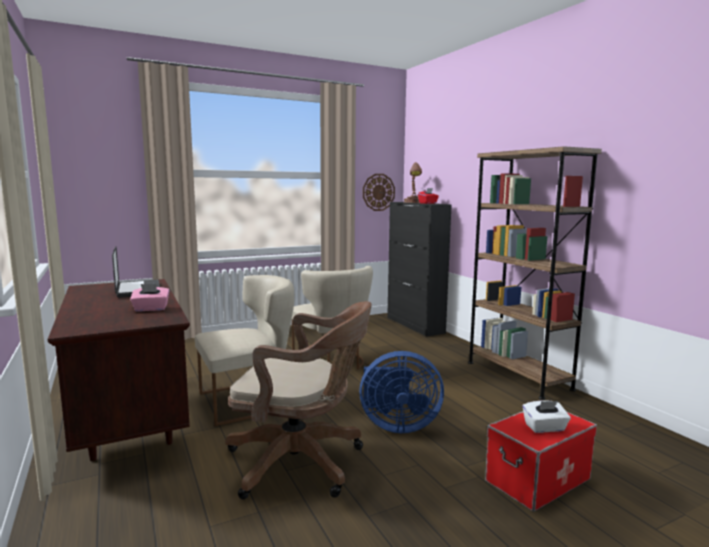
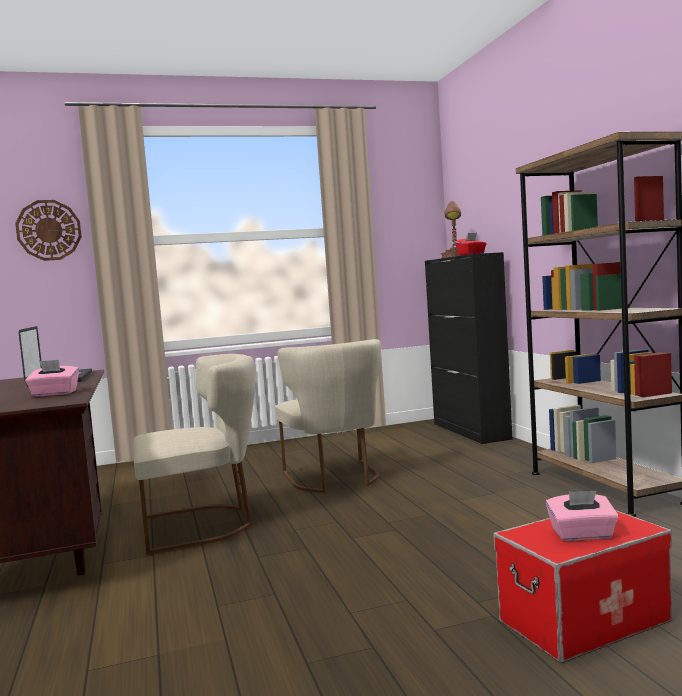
camera: 10 degrees right, 5 degrees down
(302, 463) = (242, 597): brown office chair -> none
(378, 192) = (410, 250): wall clock -> wall clock (49, 230)
(396, 425) = (394, 552): blue fan -> none
(545, 428) = (582, 535): white tissue box -> pink tissue box

